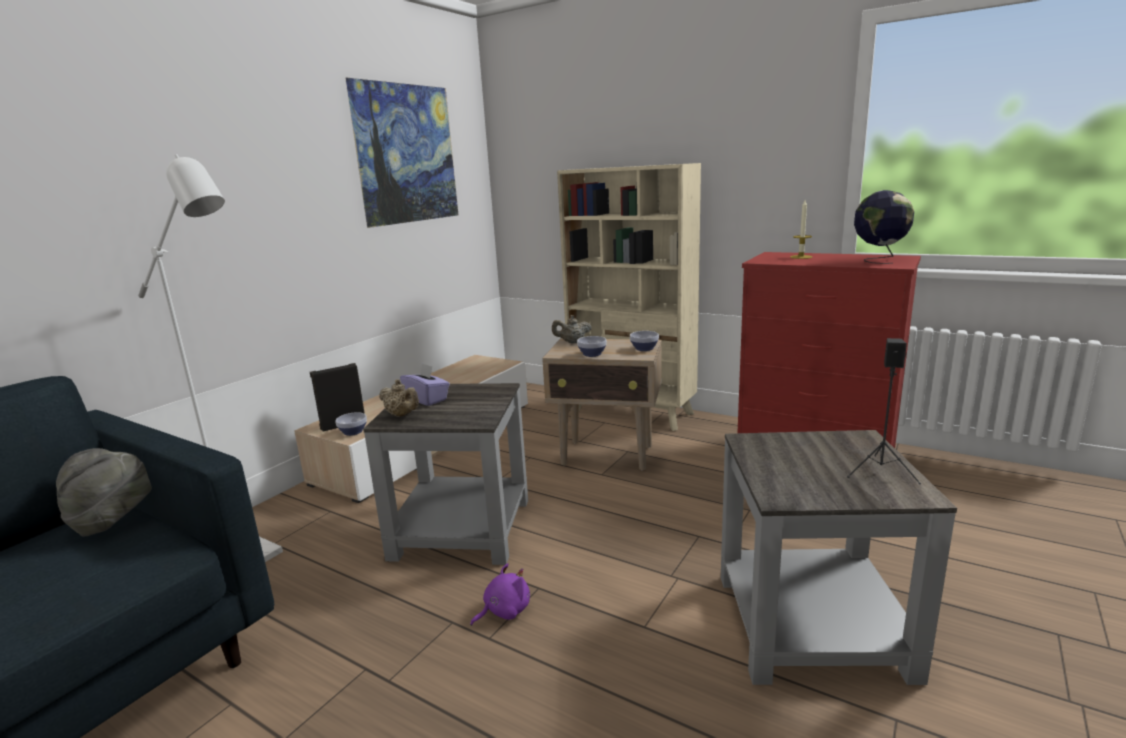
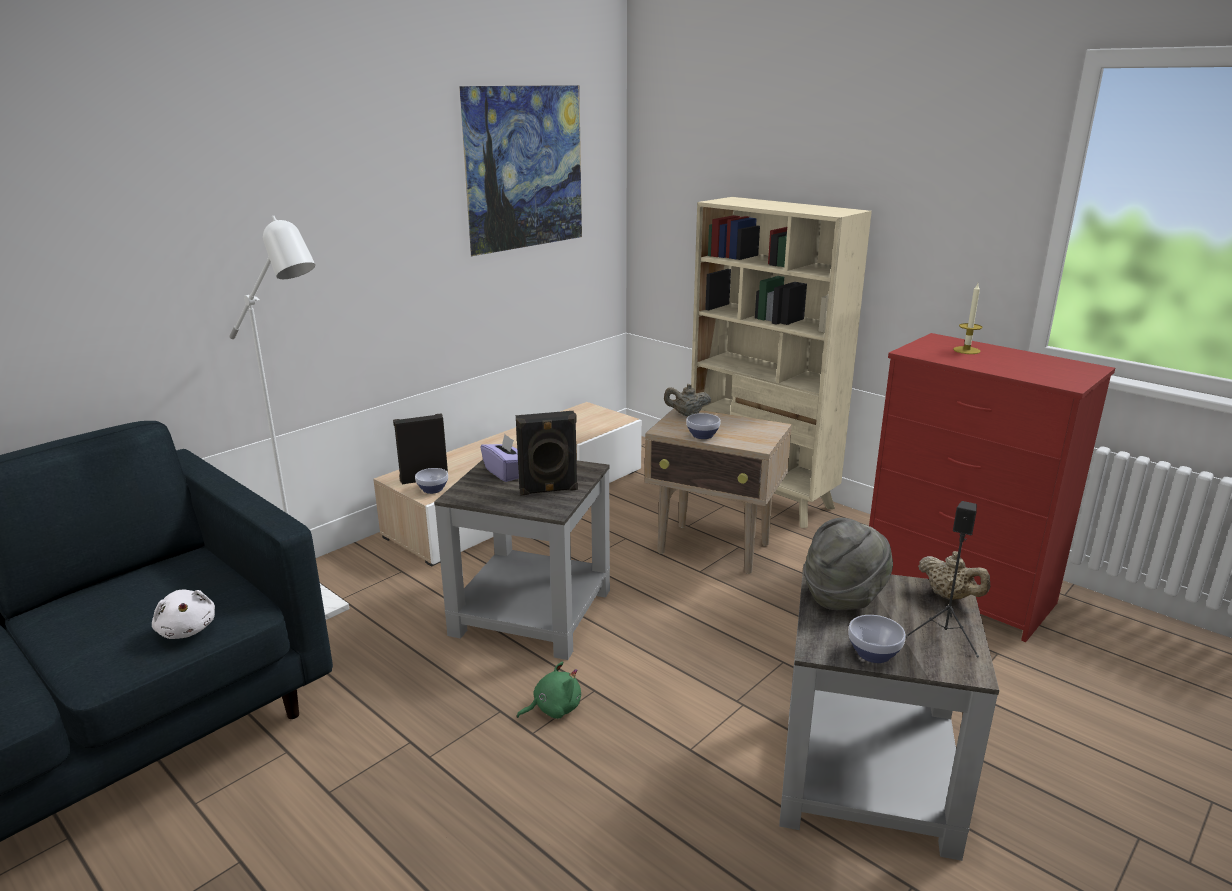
camera: 10 degrees right, 5 degrees up
(104, 583) = (187, 629): none -> white plush toy
(116, 521) = (198, 568): grey hat -> grey hat (844, 596)
(402, 415) = (476, 490): beige teapot -> beige teapot (950, 596)
(471, 407) = (548, 490): none -> black speaker
(504, 611) = (553, 708): purple plush toy -> green plush toy
(644, 349) = (766, 435): bowl -> bowl (874, 654)
(879, 260) = (1055, 369): globe -> none

